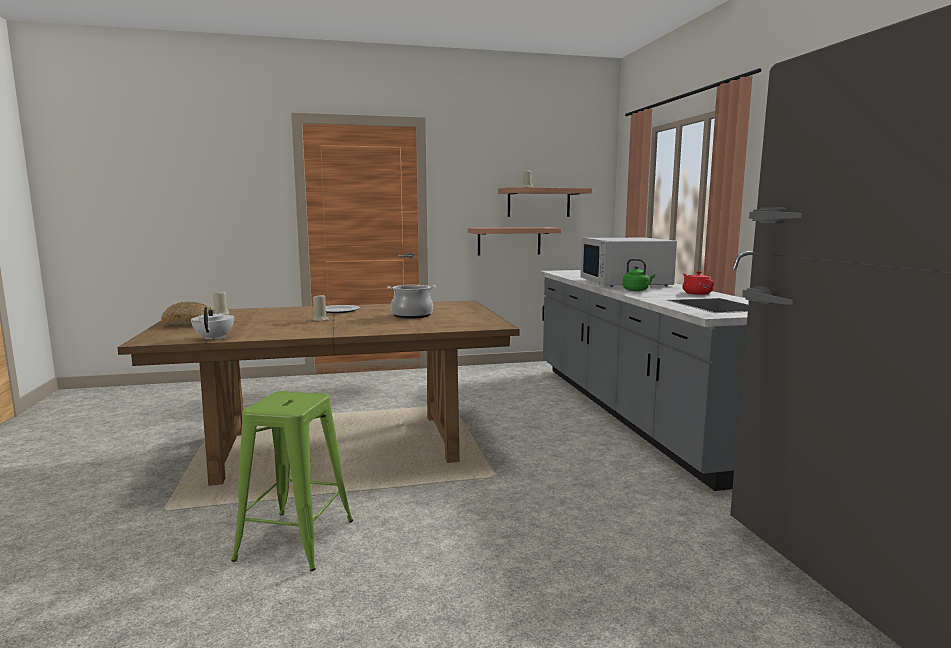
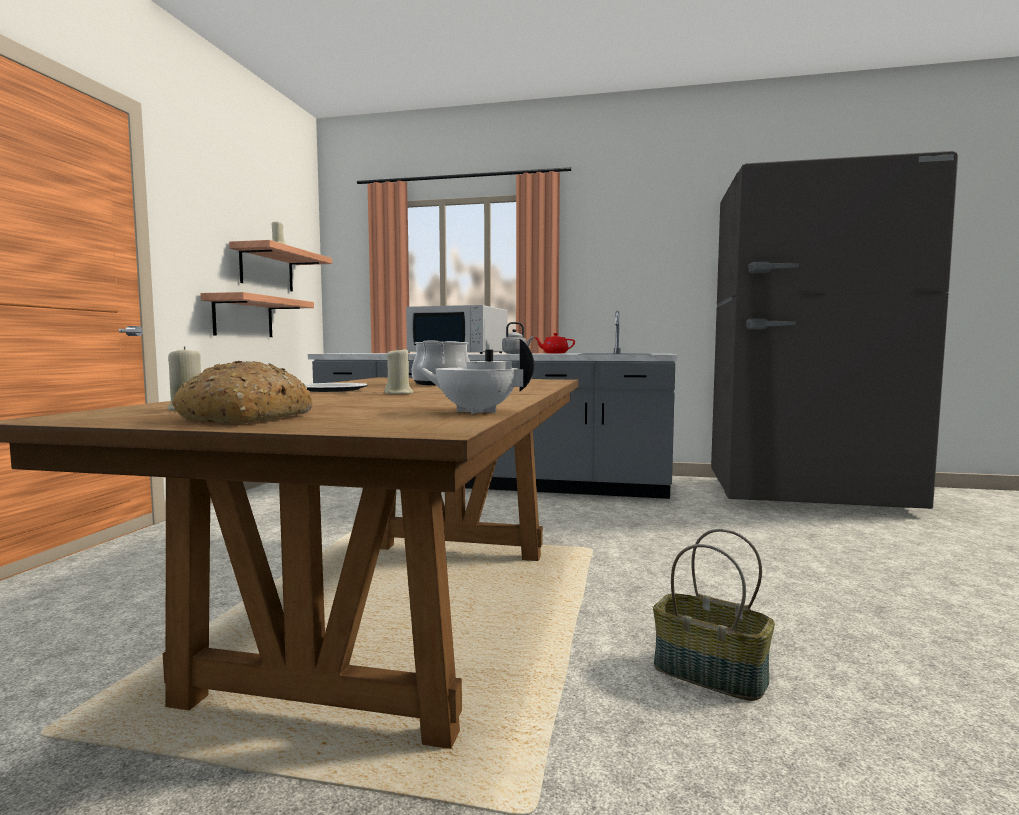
camera: 65 degrees left, 5 degrees down
(295, 540) = (708, 674): green stool -> basket
(637, 290) = (516, 353): green kettle -> grey kettle

